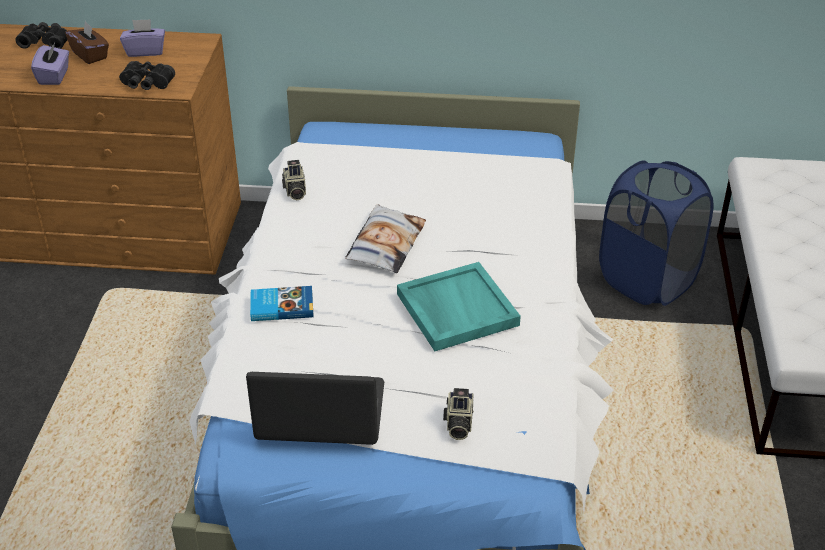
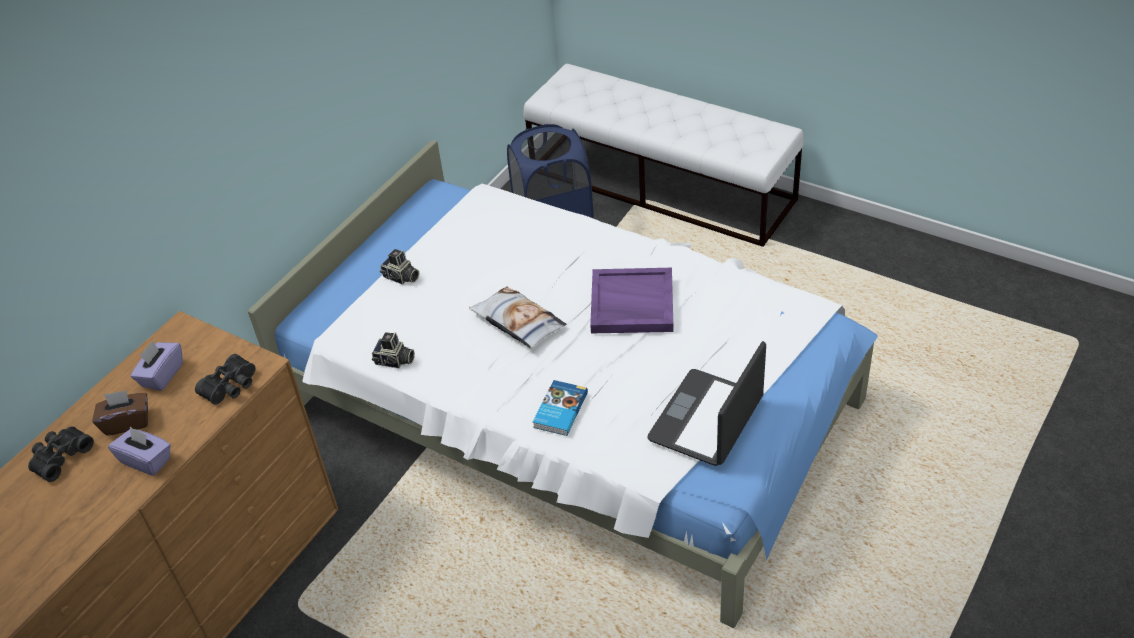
camera: 60 degrees left, 5 degrees up
(456, 309) = (631, 304): turquoise tray -> purple tray
(458, 424) = (758, 344): camera -> camera (401, 277)

